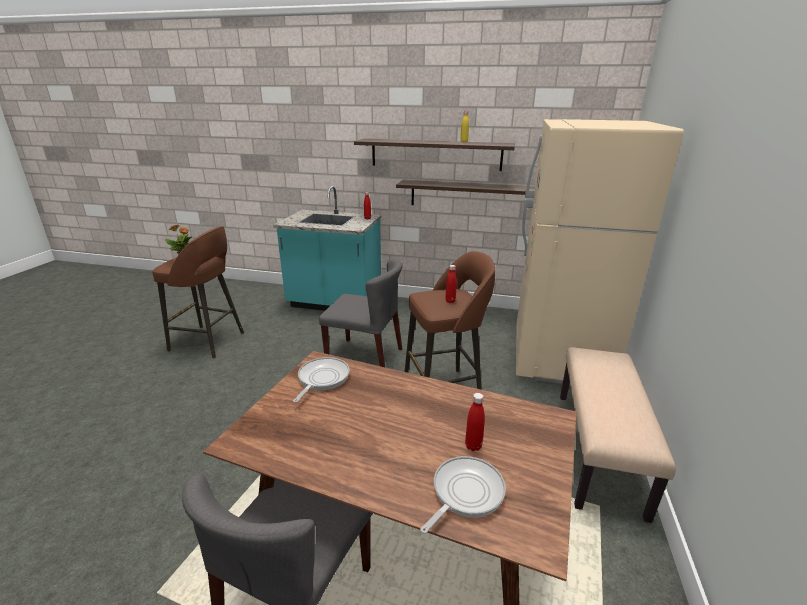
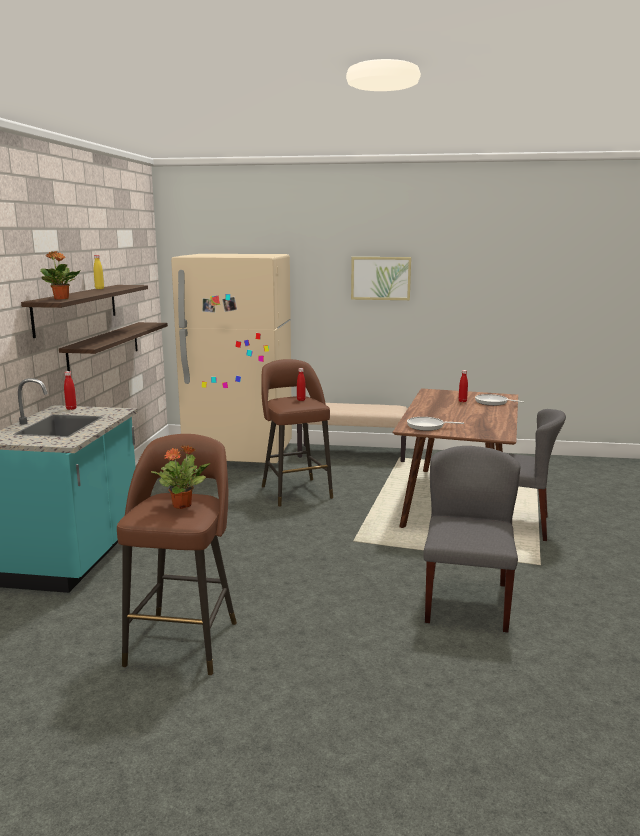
camera: 95 degrees left, 10 degrees down
(365, 356) = (236, 525): grey chair -> grey chair (465, 602)
(376, 140) = (61, 299): none -> potted plant
(745, 199) = (380, 278): none -> picture

